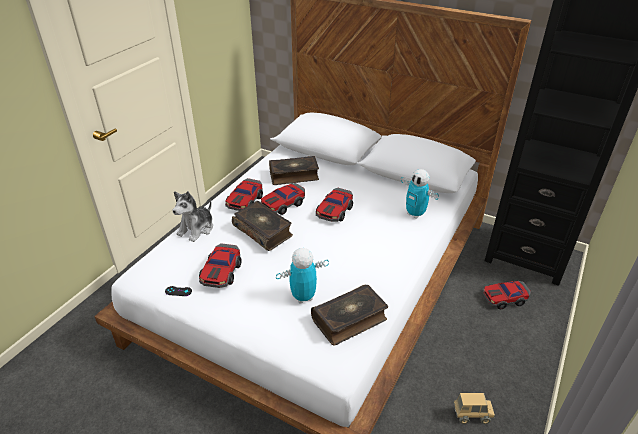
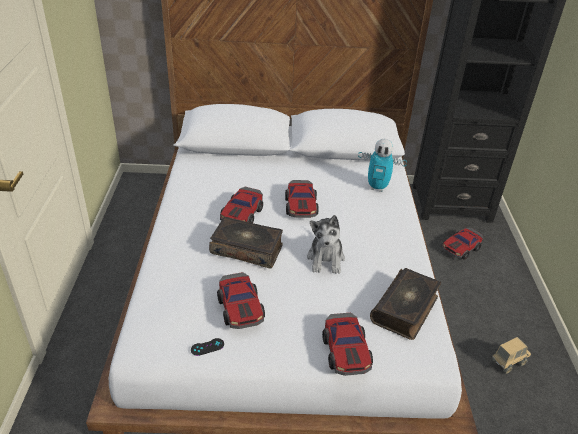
camera: 30 degrees left, 0 degrees up
(197, 229) = (166, 270): plush toy -> plush toy (326, 259)
(245, 201) = (196, 222): toy car -> toy car (346, 351)
(294, 175) = (226, 180): book -> none
(303, 297) = (344, 304): toy robot -> none

